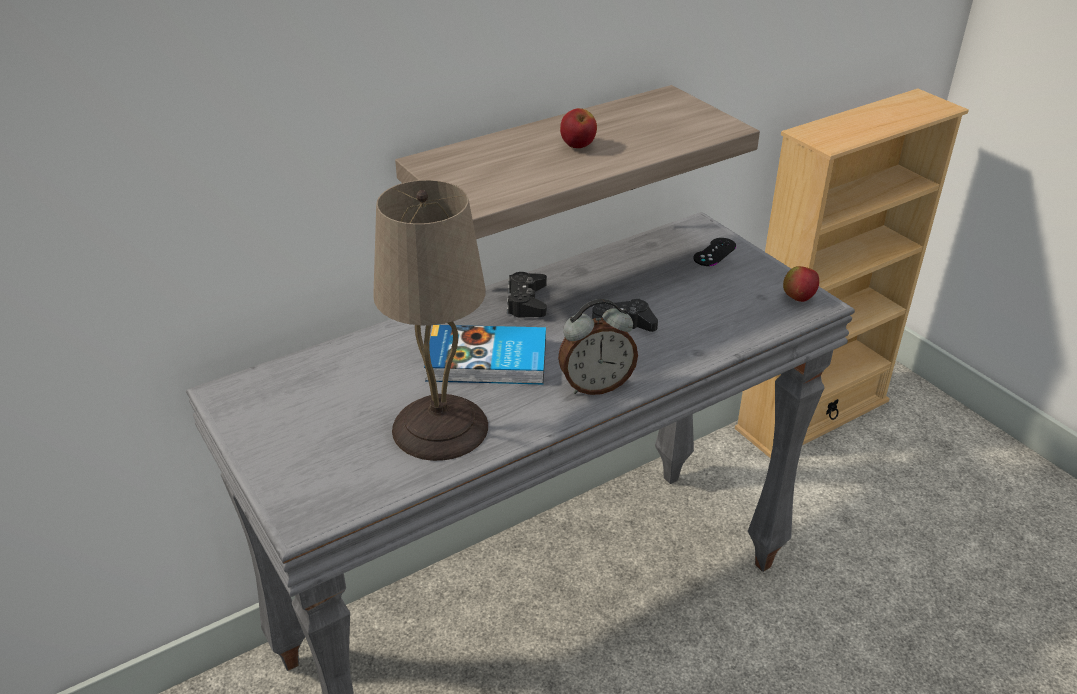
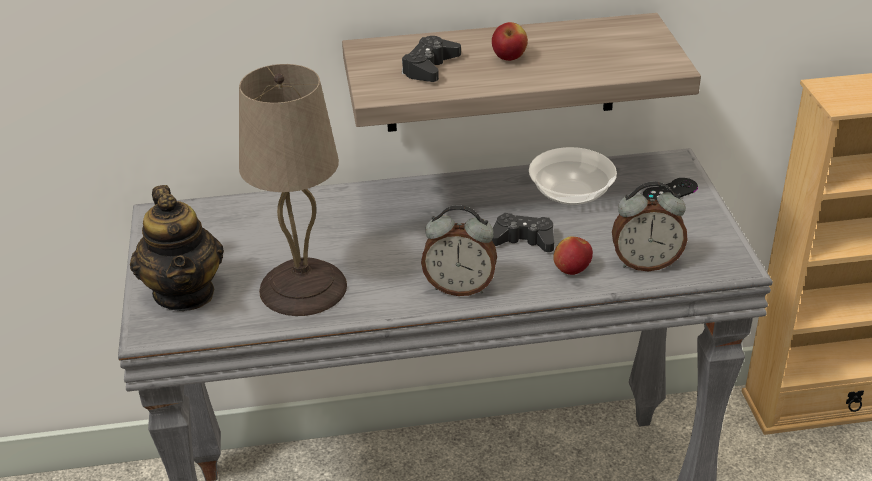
camera: 25 degrees right, 0 degrees up
(314, 468) = (185, 293): none -> teapot
(488, 361) = (381, 242): book -> none
(526, 302) = (454, 197): black game controller -> black game controller (430, 67)
(631, 274) = (571, 193): none -> bowl
(743, 320) = (645, 263): none -> alarm clock
(798, 298) = (719, 255): apple -> apple (572, 270)

